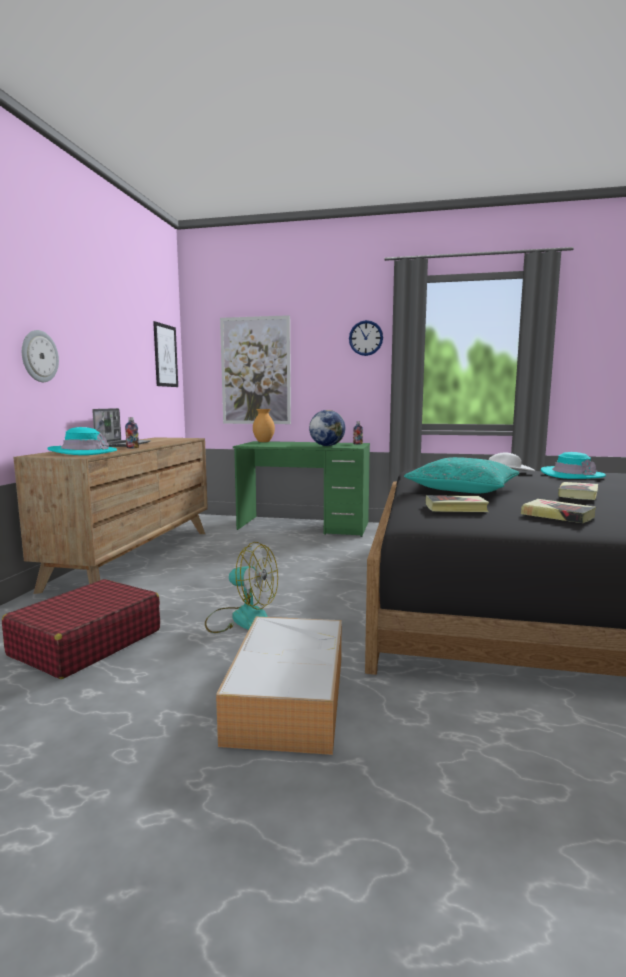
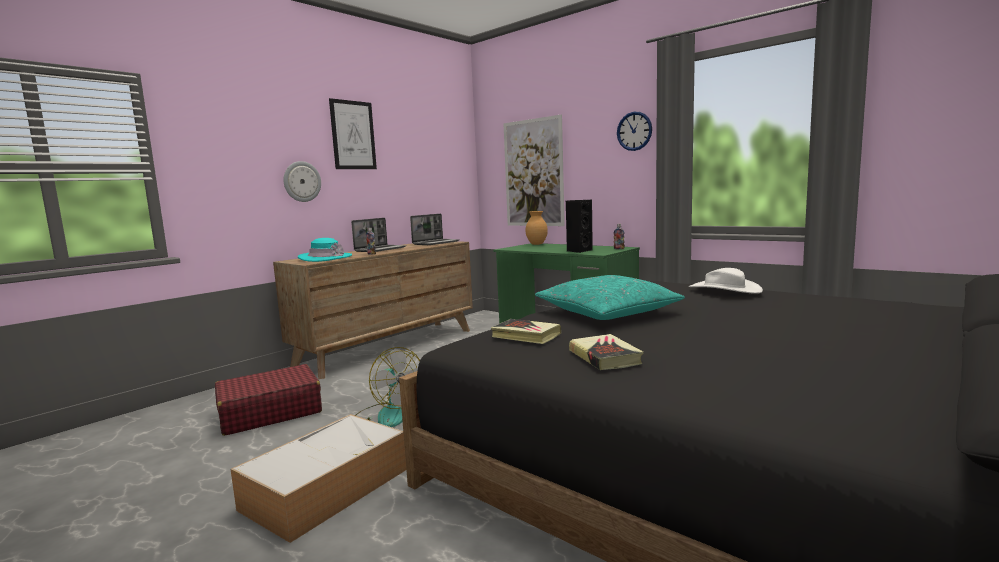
camera: 30 degrees right, 0 degrees up
(165, 355) = (452, 164): picture -> picture (353, 135)
(170, 439) = (436, 243): none -> laptop
(327, 446) = (579, 251): globe -> black speaker
(572, 475) = (807, 301): turquoise hat -> none
(578, 495) = (715, 332): book -> none

